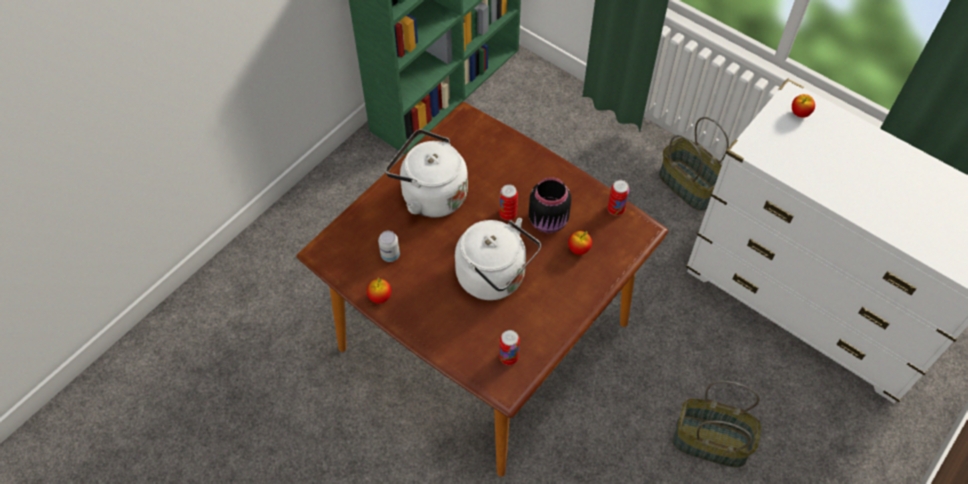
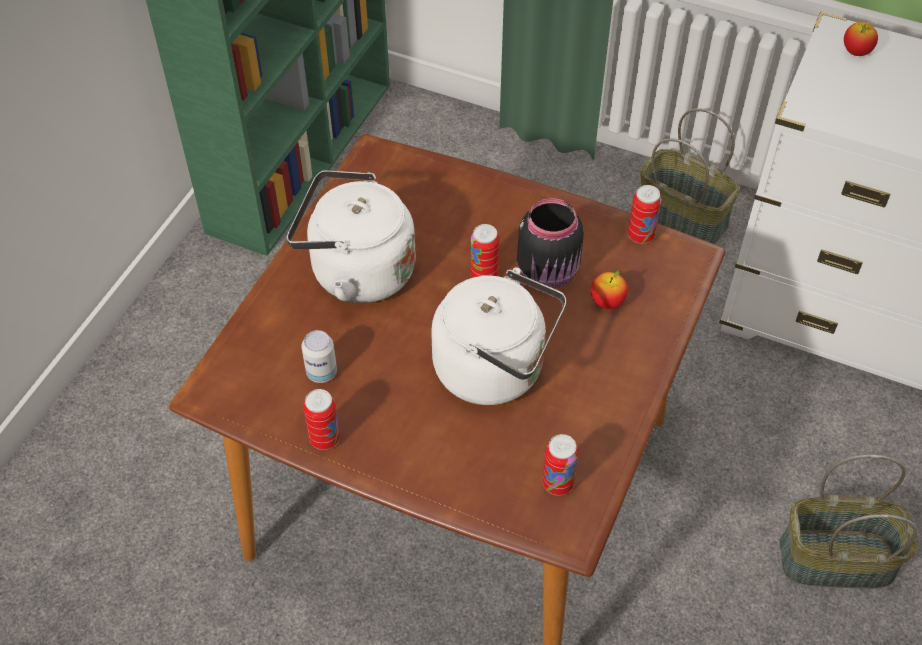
camera: 15 degrees left, 5 degrees down
(380, 297) = (324, 439): apple -> can

